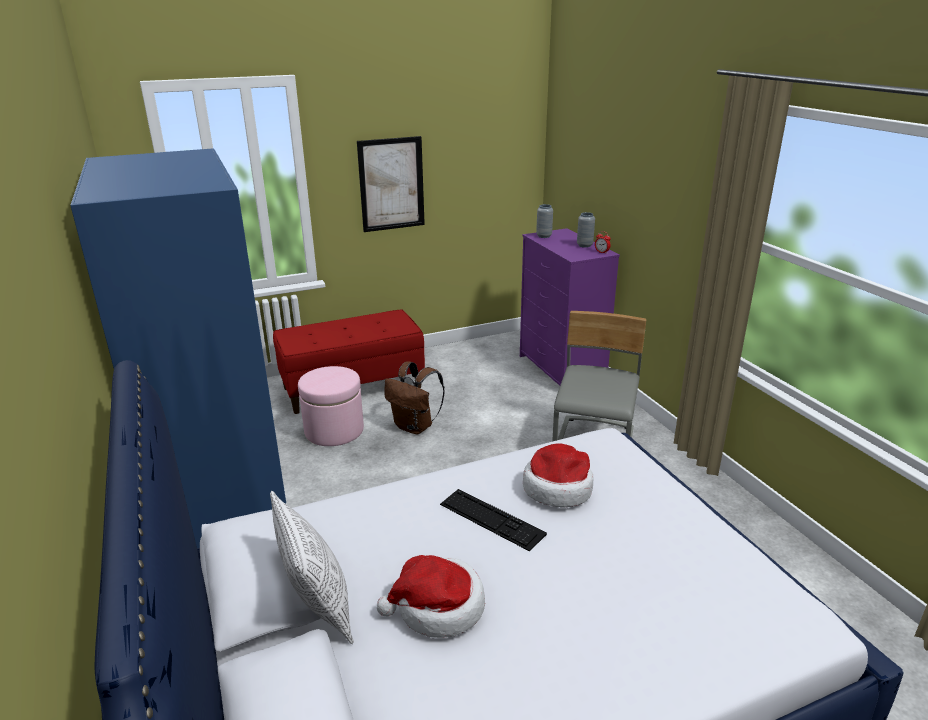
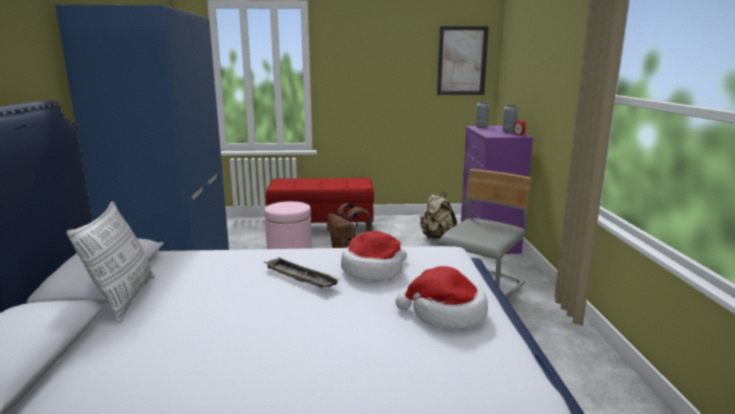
camera: 20 degrees right, 10 degrees down
(391, 184) = (372, 84): picture -> picture (462, 61)
(438, 608) = (201, 316): hat -> hat (446, 313)
(491, 519) = (300, 277): keyboard -> tray
(501, 377) = (436, 237): none -> beige backpack

